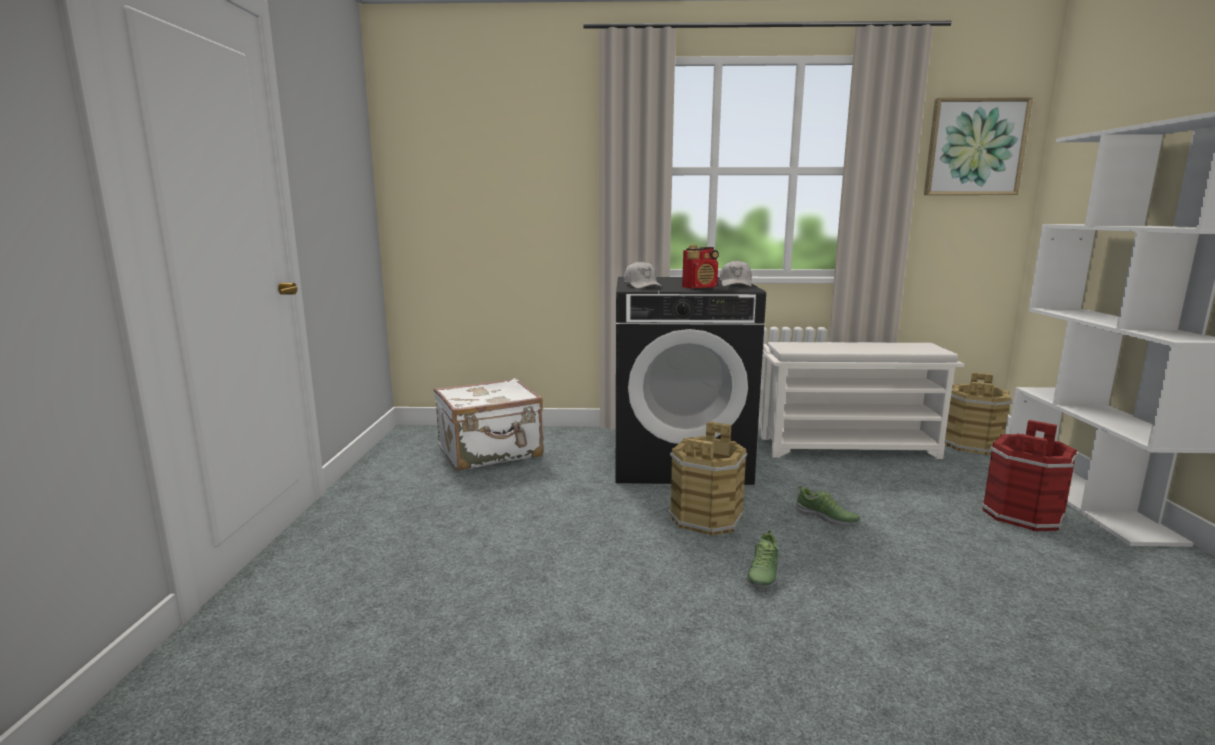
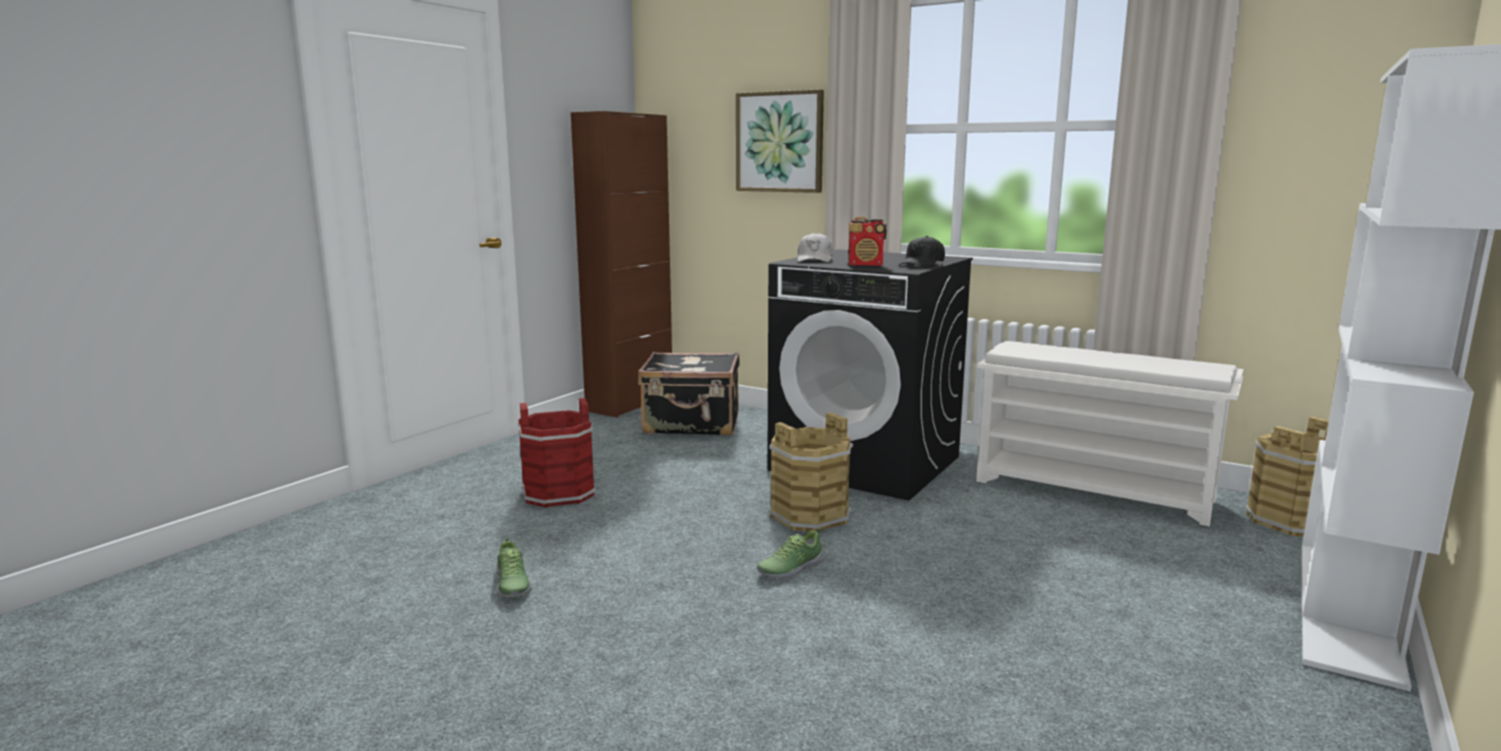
camera: 30 degrees right, 0 degrees up
(402, 442) = (630, 403): none -> brown cabinet
(491, 452) = (692, 424): white suitcase -> black suitcase
(736, 284) = (922, 264): white cap -> black cap
(826, 517) = (938, 544): shoe -> shoe (512, 584)
(975, 147) = (1334, 87): picture -> picture (780, 142)
(1023, 514) = (1205, 600): red bucket -> red bucket (559, 493)

